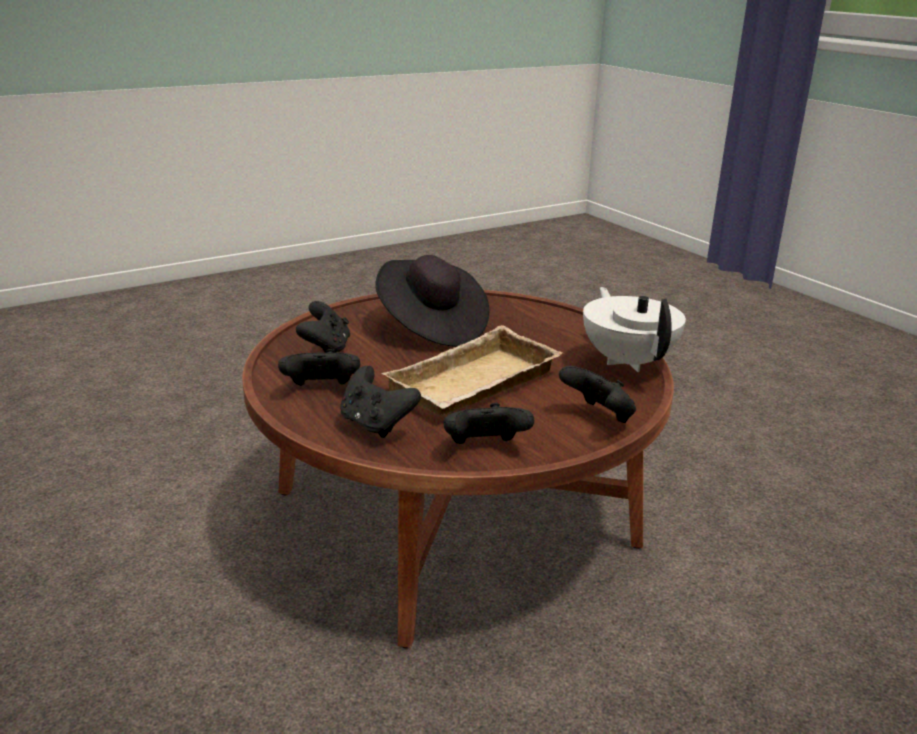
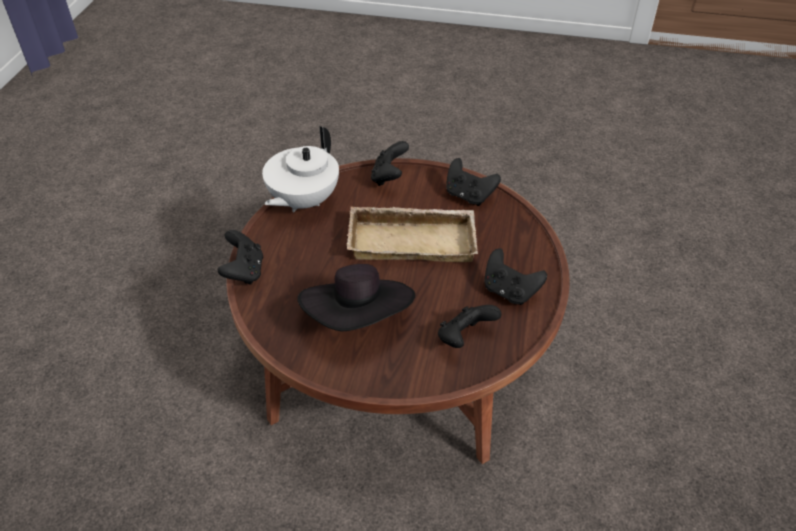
camera: 135 degrees left, 20 degrees up
(376, 424) = (509, 236): black game controller -> black game controller (244, 271)

